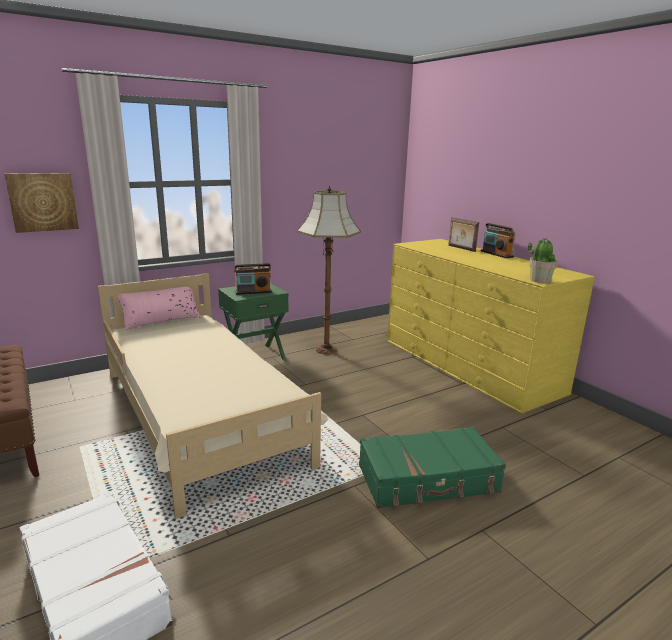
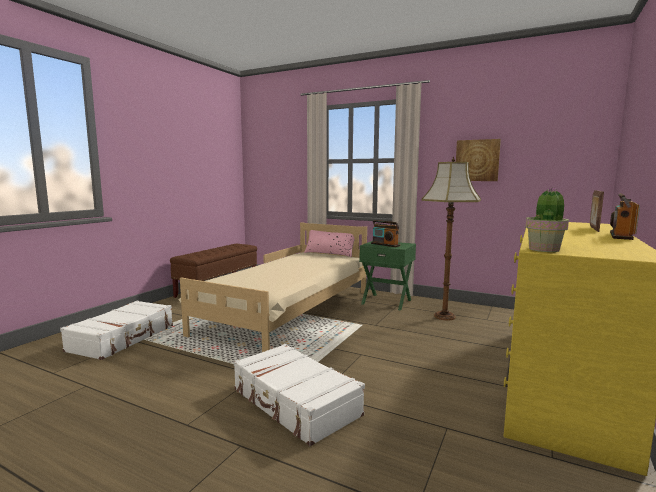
camera: 60 degrees right, 10 degrees down
(43, 202) = (289, 170): picture -> picture (477, 160)
(428, 479) = (295, 403): green suitcase -> white suitcase

